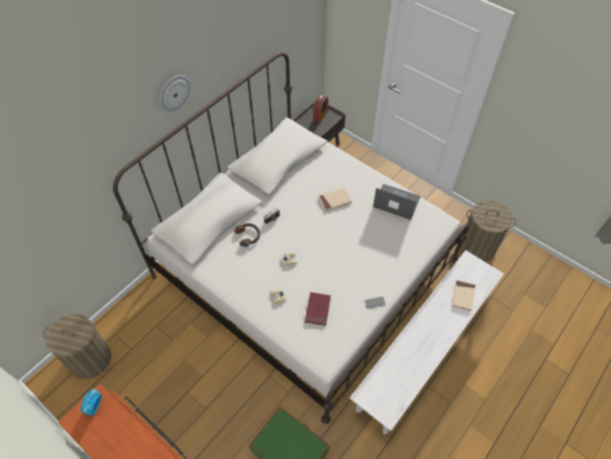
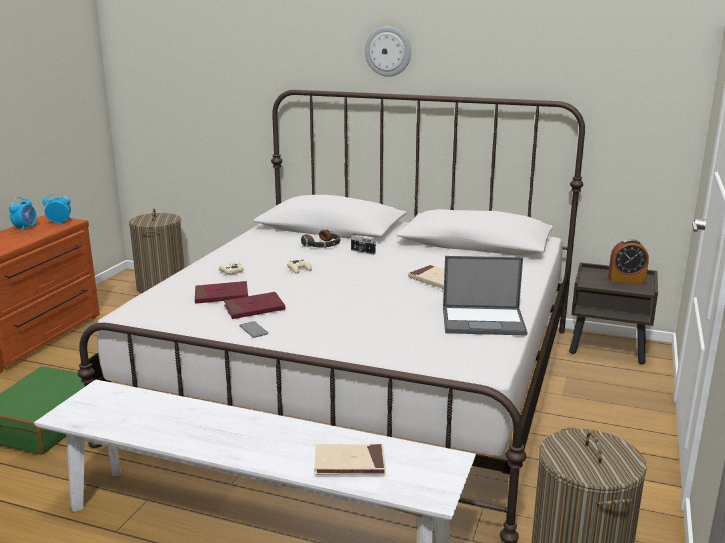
camera: 70 degrees right, 35 degrees down
(98, 436) = (25, 228): none -> alarm clock
(344, 296) = (254, 308): none -> red book
(395, 202) = (484, 321): laptop -> laptop turned 90 degrees clockwise

